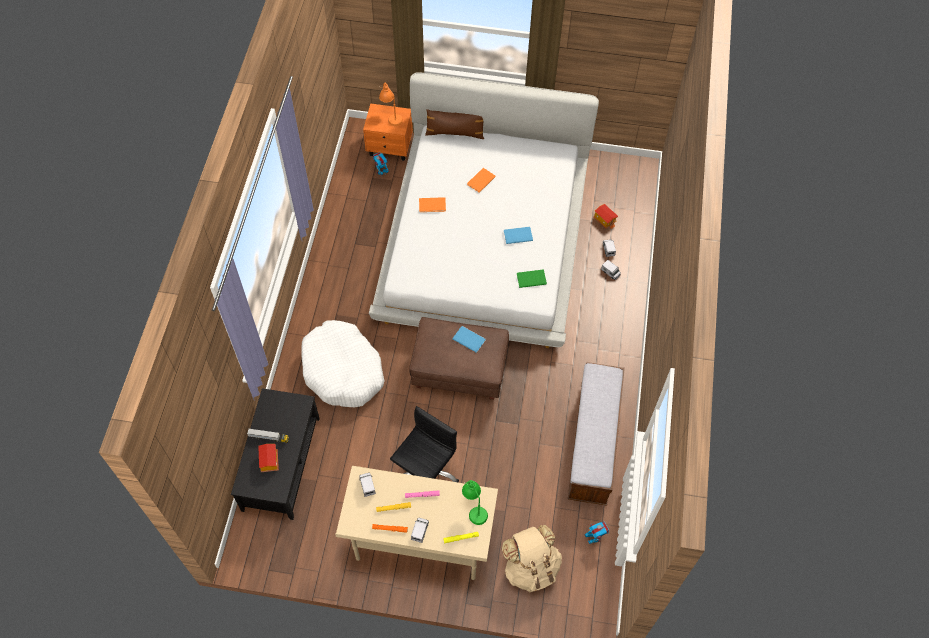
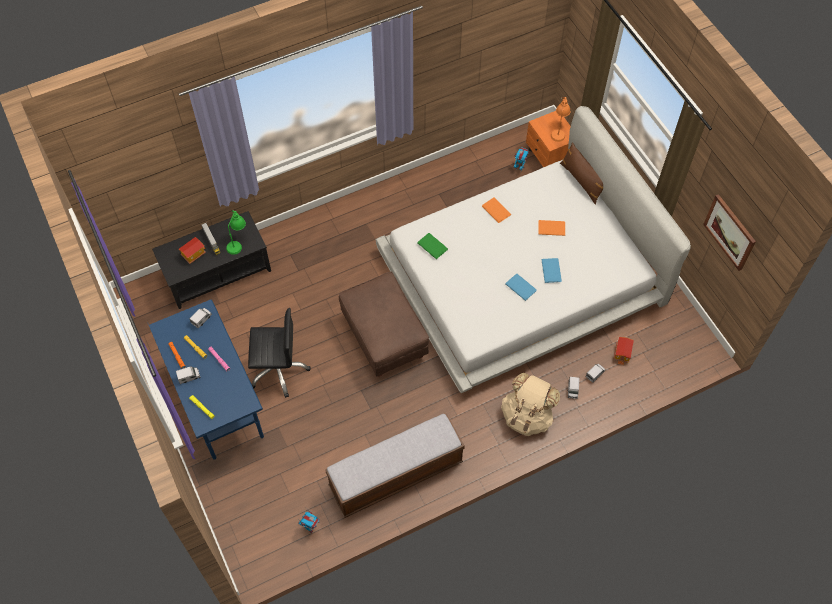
camera: 55 degrees right, 0 degrees up
(343, 370) = (322, 259): white dog bed -> none
(420, 543) = (218, 404): beige desk -> blue desk
(468, 338) = (396, 314): blue book -> blue book (552, 270)
(474, 508) = (233, 401): green table lamp -> green table lamp (237, 242)
(530, 278) = (487, 321): green book -> green book (432, 245)
(531, 567) = (252, 495): beige backpack -> beige backpack (527, 416)
(620, 61) = (730, 232): none -> picture

